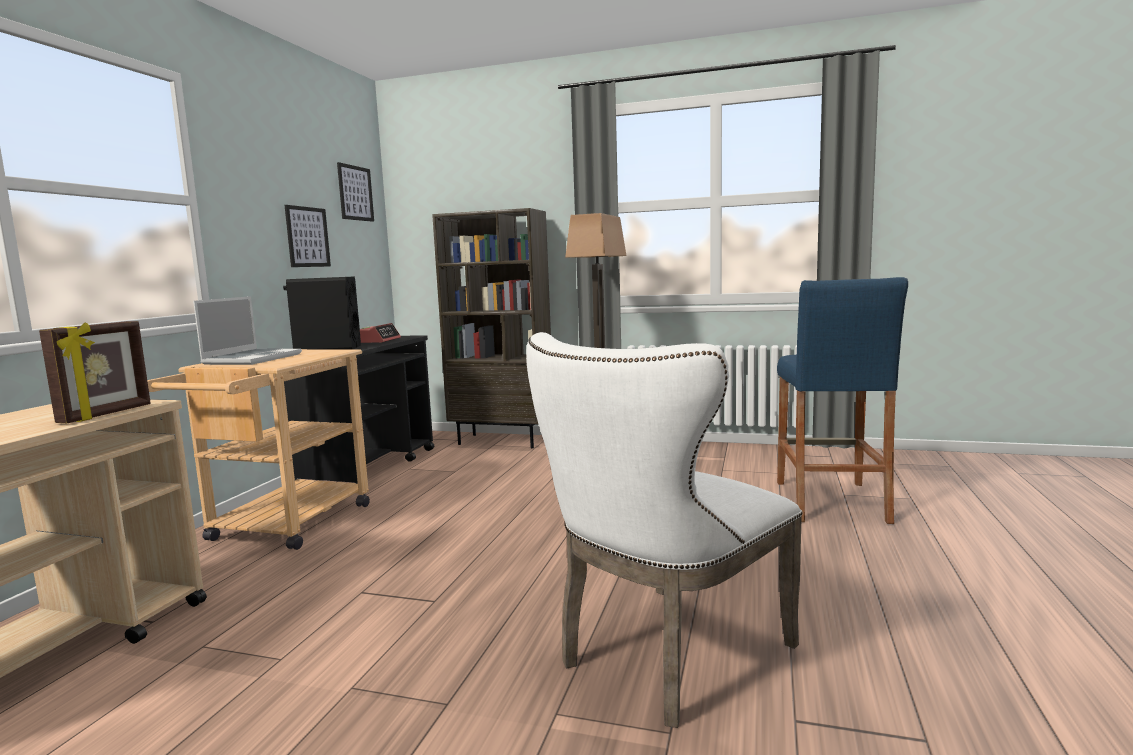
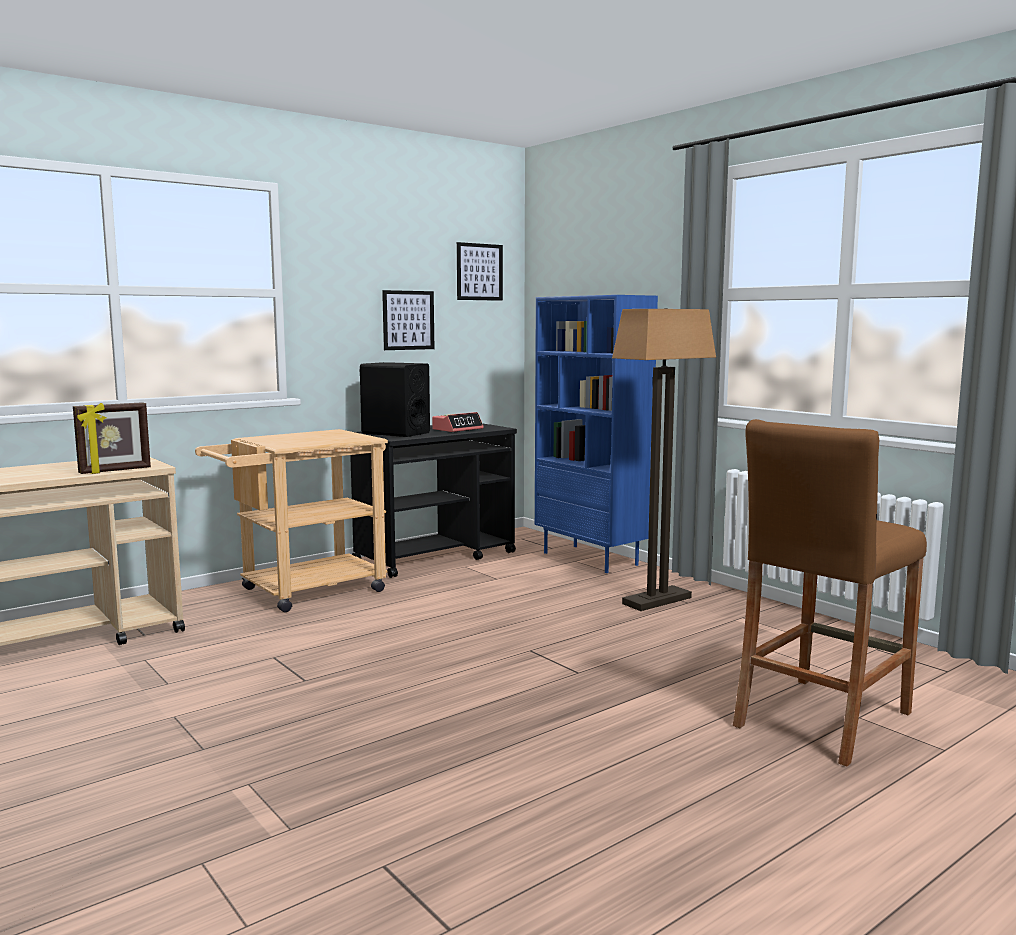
camera: 35 degrees right, 0 degrees up
(252, 359) = (292, 437): laptop -> none
(503, 441) = (591, 559): brown bookcase -> blue bookcase
(664, 658) = (378, 783): white chair -> none
(830, 501) = (822, 719): blue stool -> brown stool

